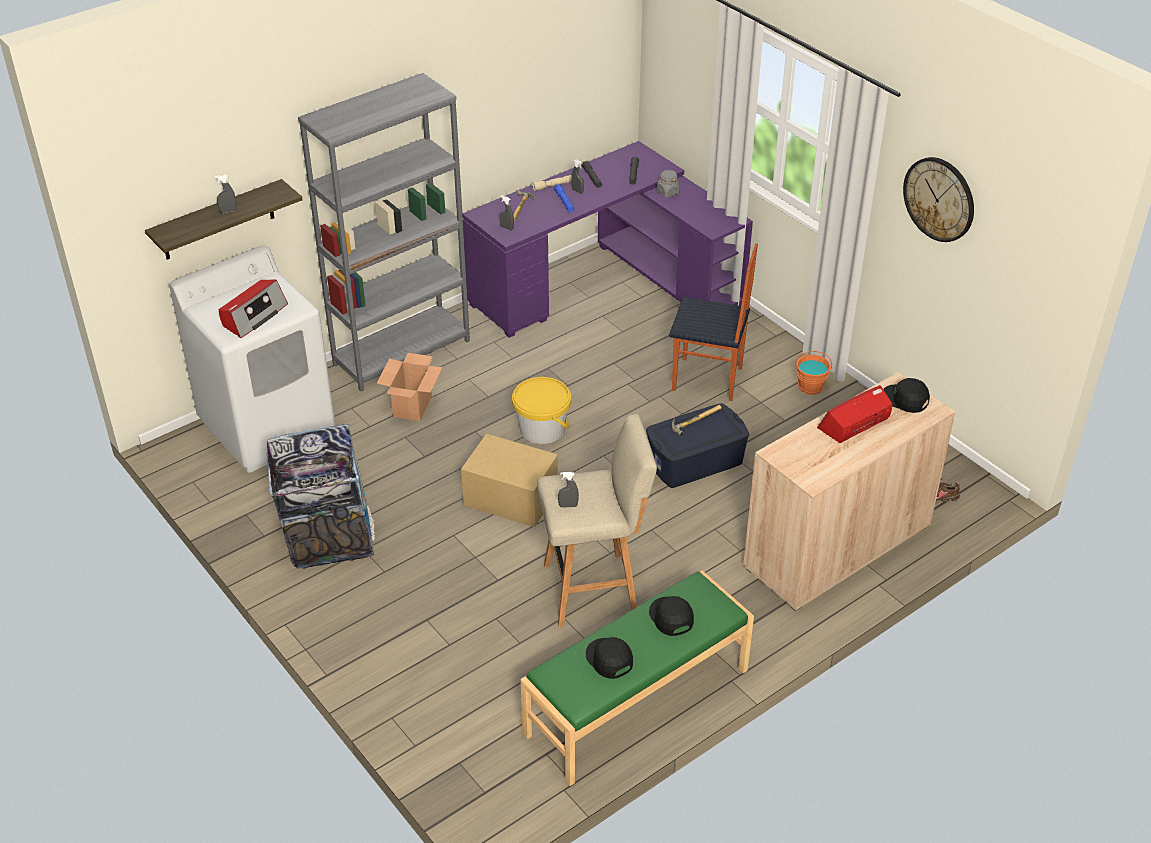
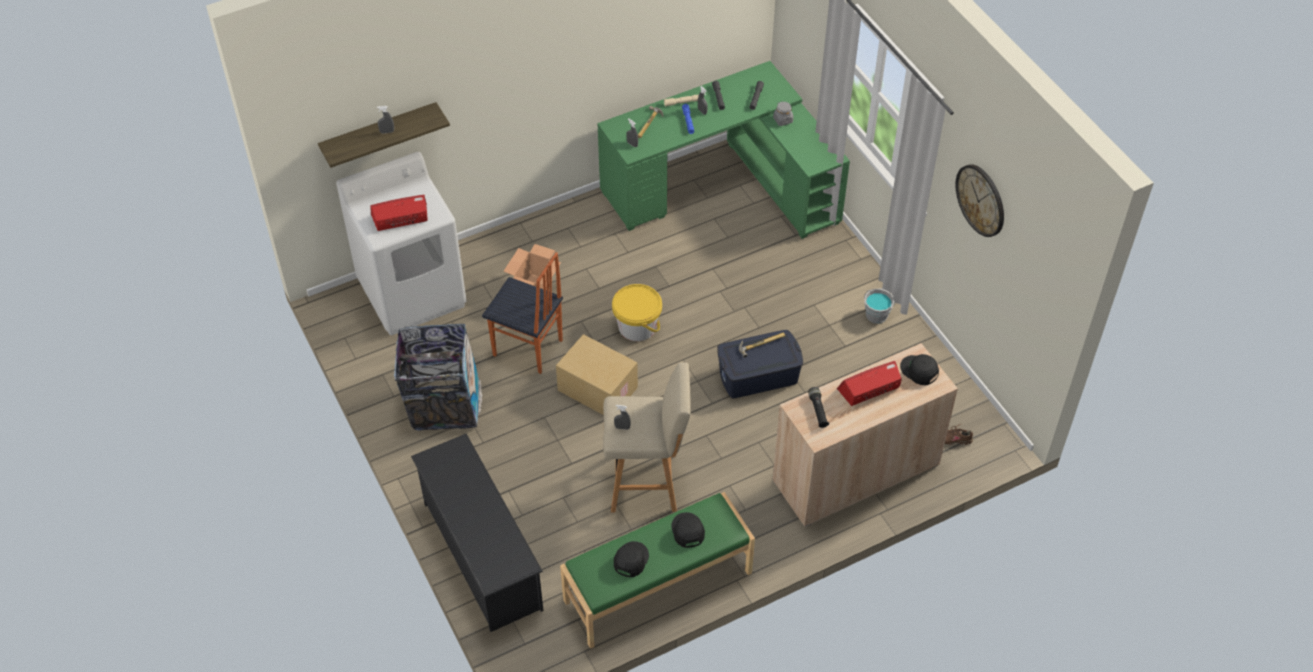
camera: 10 degrees right, 10 degrees up
(253, 316) = (401, 218): radio -> radio turned 150 degrees counterclockwise
(402, 352) = (535, 233): grey bookcase -> none
(408, 697) = (481, 555): none -> black shoe rack
(606, 284) = (725, 186): purple desk -> green desk
(609, 659) = (630, 560): black cap -> black cap turned 45 degrees clockwise
(707, 380) = (789, 296): chair -> chair (528, 349)
(802, 453) = (818, 411): none -> black flashlight
(810, 386) = (876, 315): orange bucket -> grey bucket

